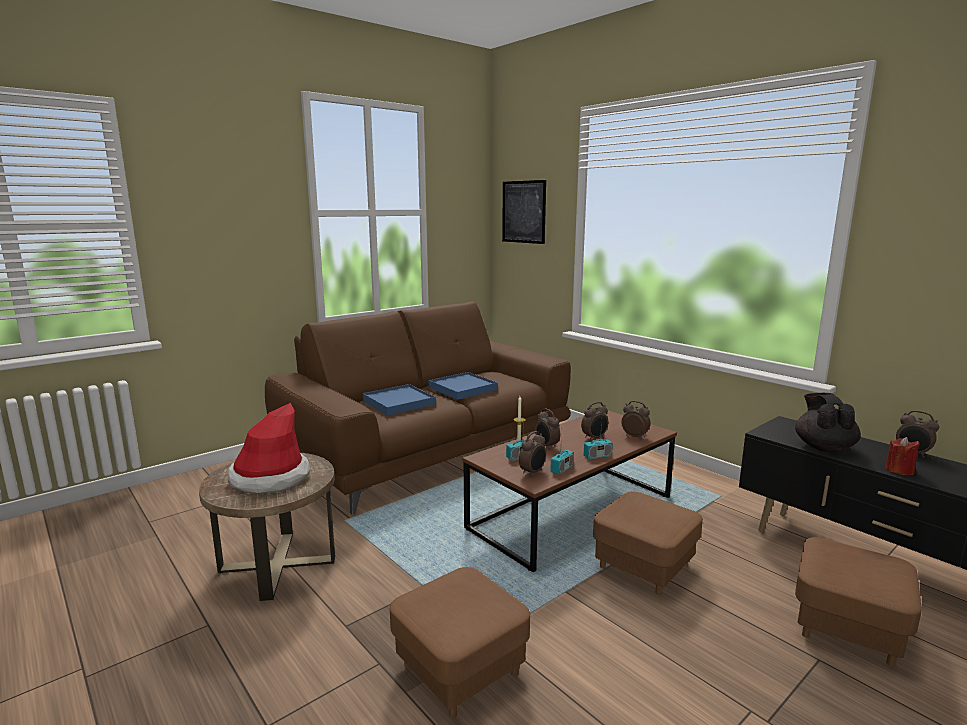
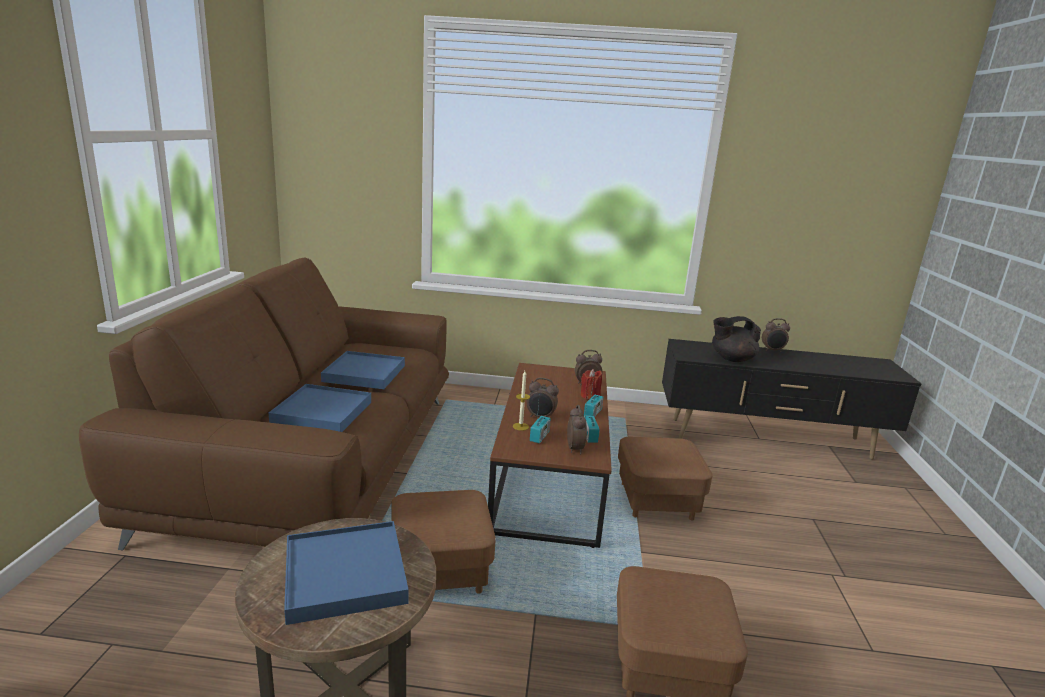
camera: 45 degrees left, 5 degrees up
(270, 478) = (344, 575): hat -> blue tray
(523, 212) = (336, 137): picture -> none
(594, 438) = (562, 395): alarm clock -> none
(823, 447) = (731, 359): black teapot -> black teapot turned 60 degrees counterclockwise
(847, 627) = (797, 489): brown ottoman -> brown ottoman (440, 571)
(899, 470) = (787, 365): red candle -> red candle (590, 396)

